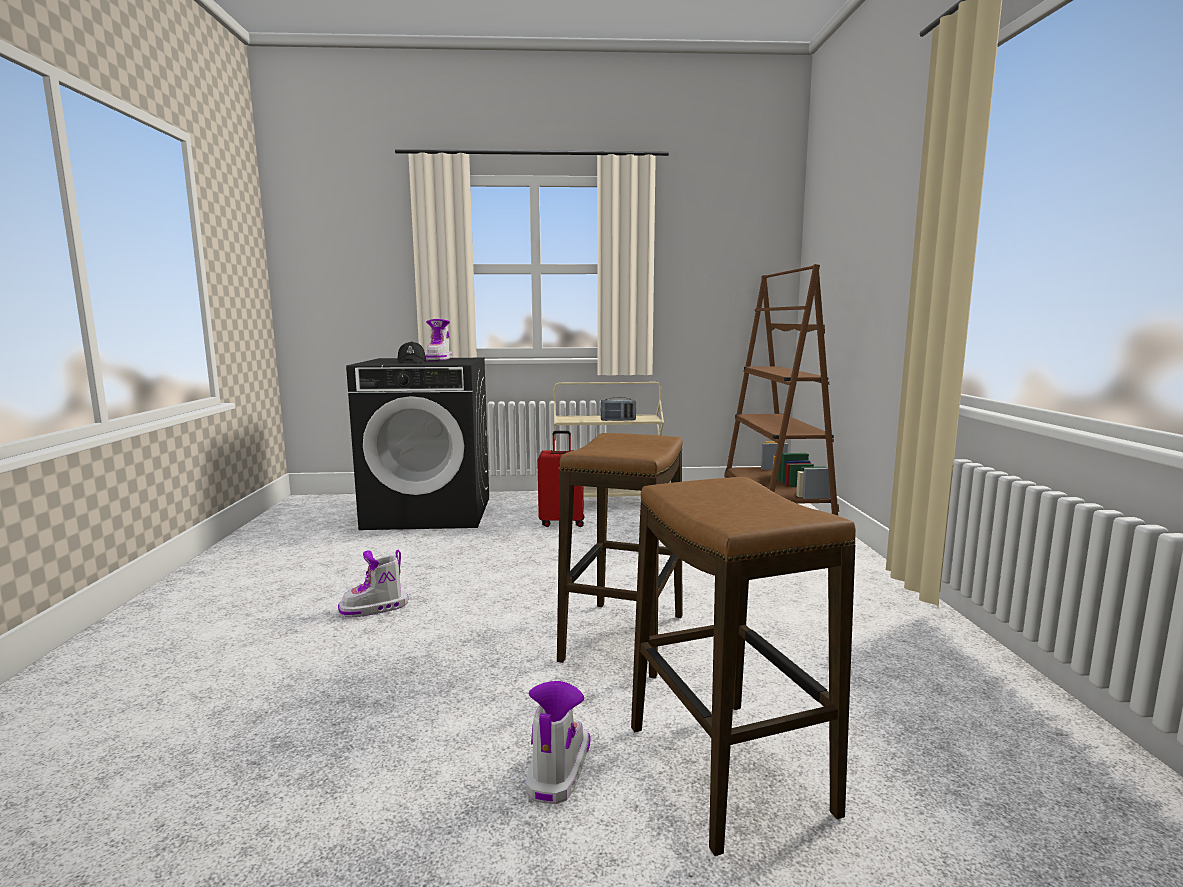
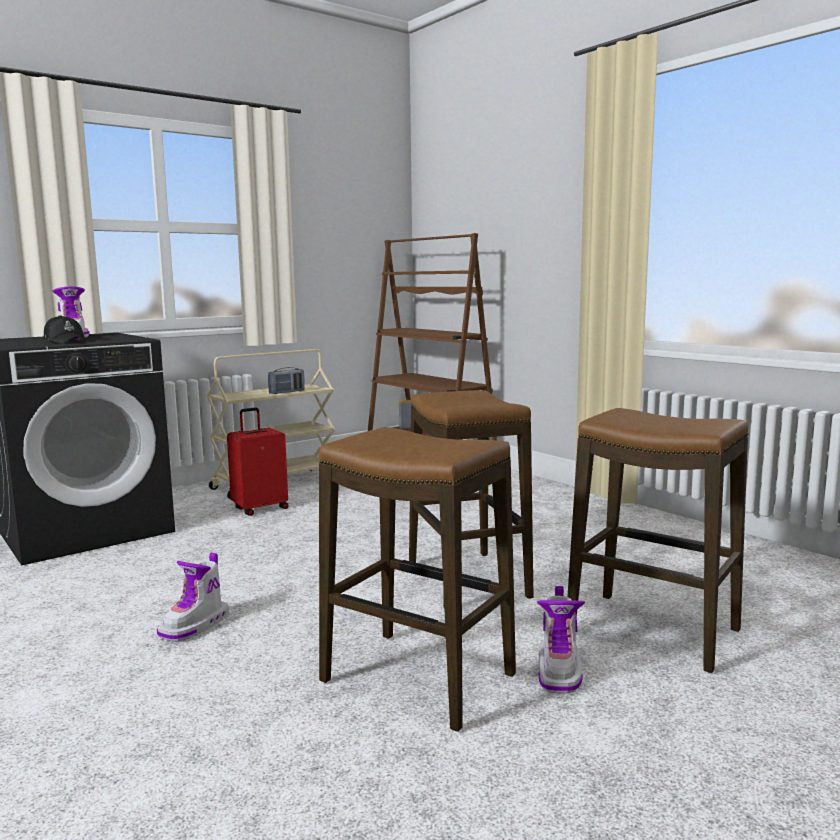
camera: 35 degrees left, 0 degrees up
(435, 718) = (417, 678): none -> stool
(558, 769) = (559, 671): boot -> boot turned 150 degrees counterclockwise

